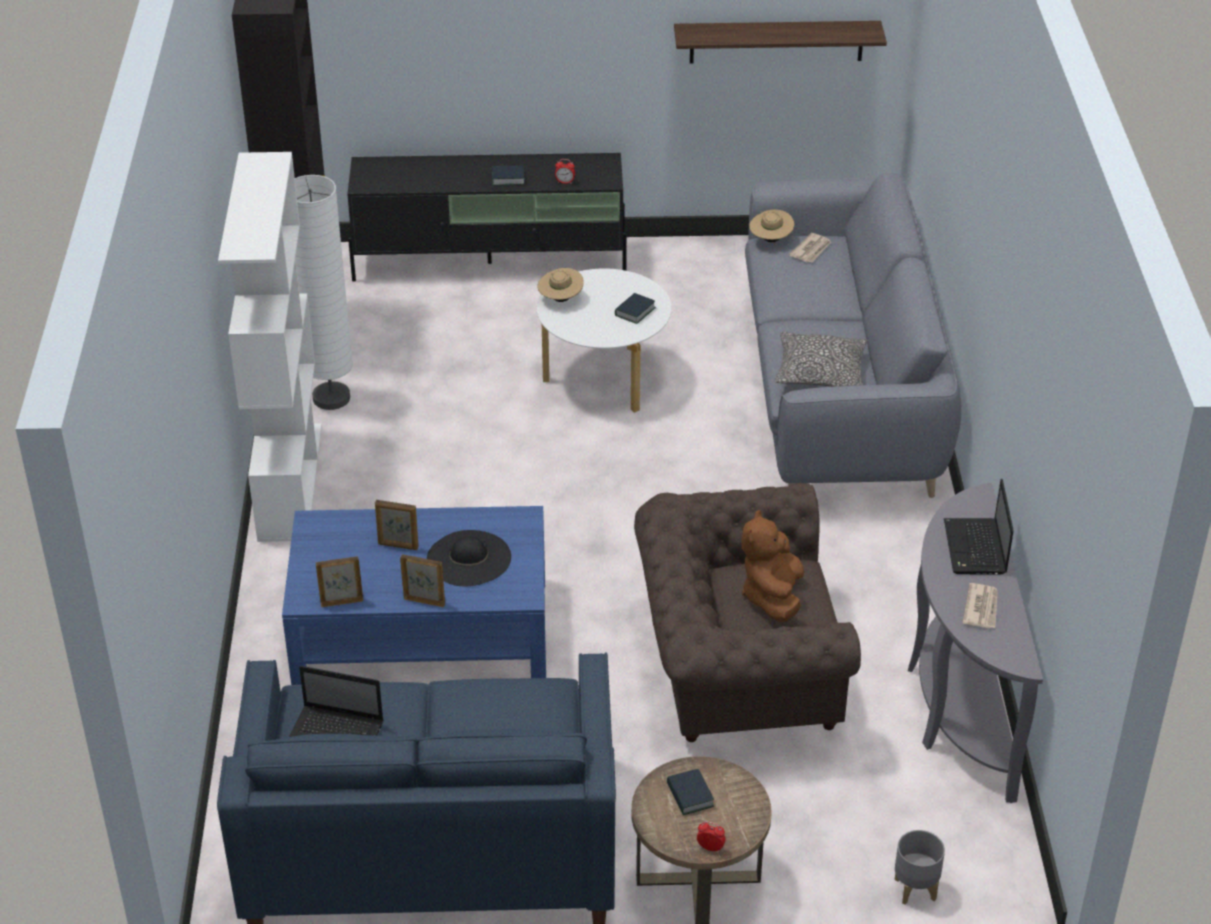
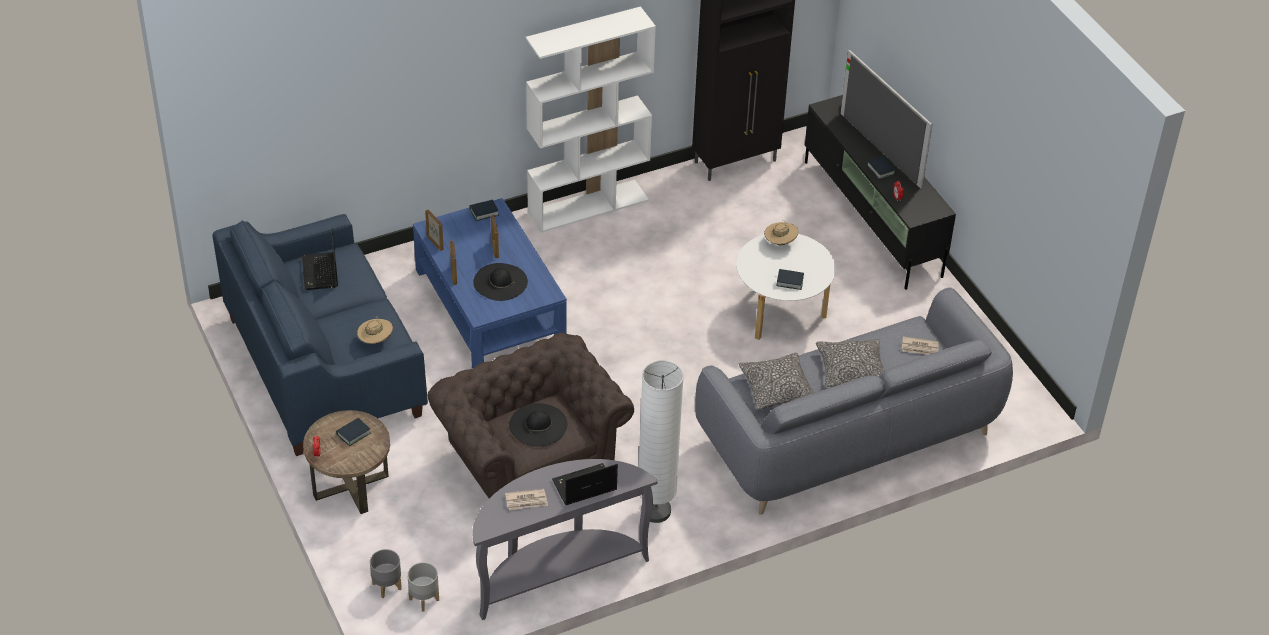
camera: 65 degrees right, 5 degrees up
(312, 536) = (484, 212): none -> book
(331, 398) = (678, 195): white floor lamp -> white floor lamp (656, 511)
(473, 169) = (880, 150): none -> television
(770, 239) = (919, 324): beige hat -> beige hat (375, 340)
(772, 597) = (538, 425): brown plush toy -> black hat
(776, 41) = (1040, 217): shelf -> none
(817, 310) = (851, 370): none -> pillow
(954, 854) = (423, 599): none -> grey planter

